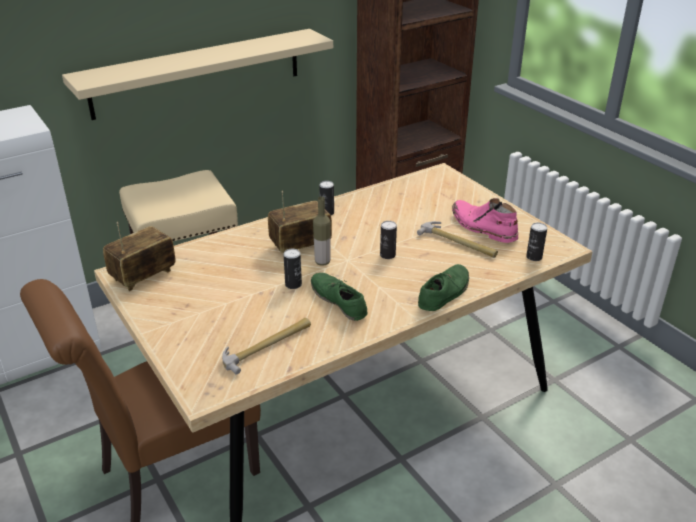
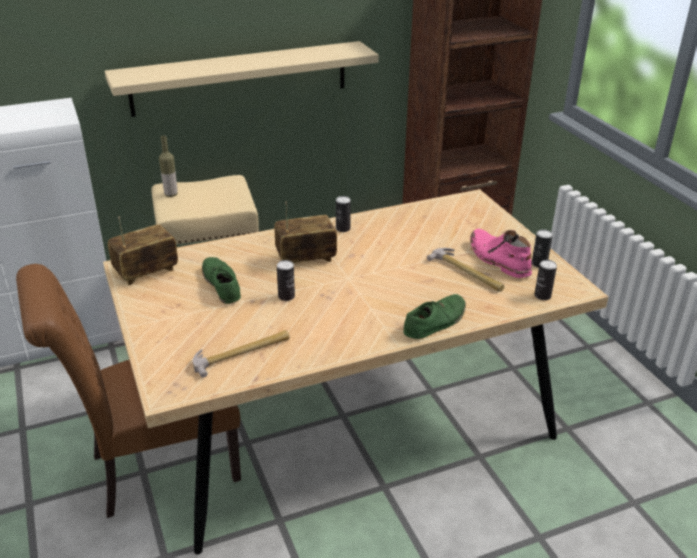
camera: 10 degrees right, 0 degrees up
(322, 262) = (322, 277): bottle -> bottle (171, 194)
(339, 301) = (326, 317): green shoe -> green shoe (222, 285)
(387, 255) = (390, 277): can -> can (539, 264)

